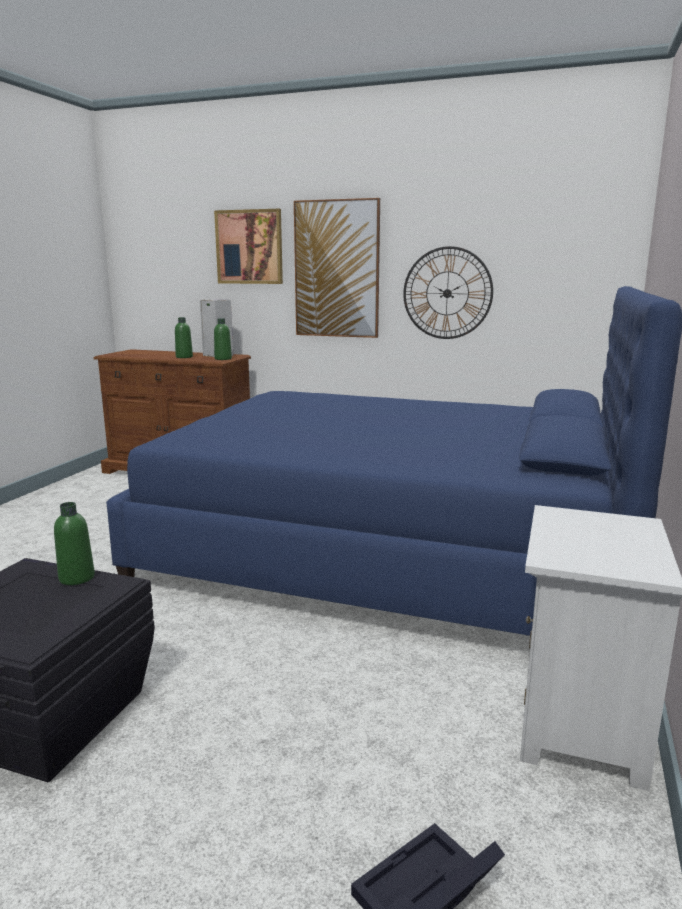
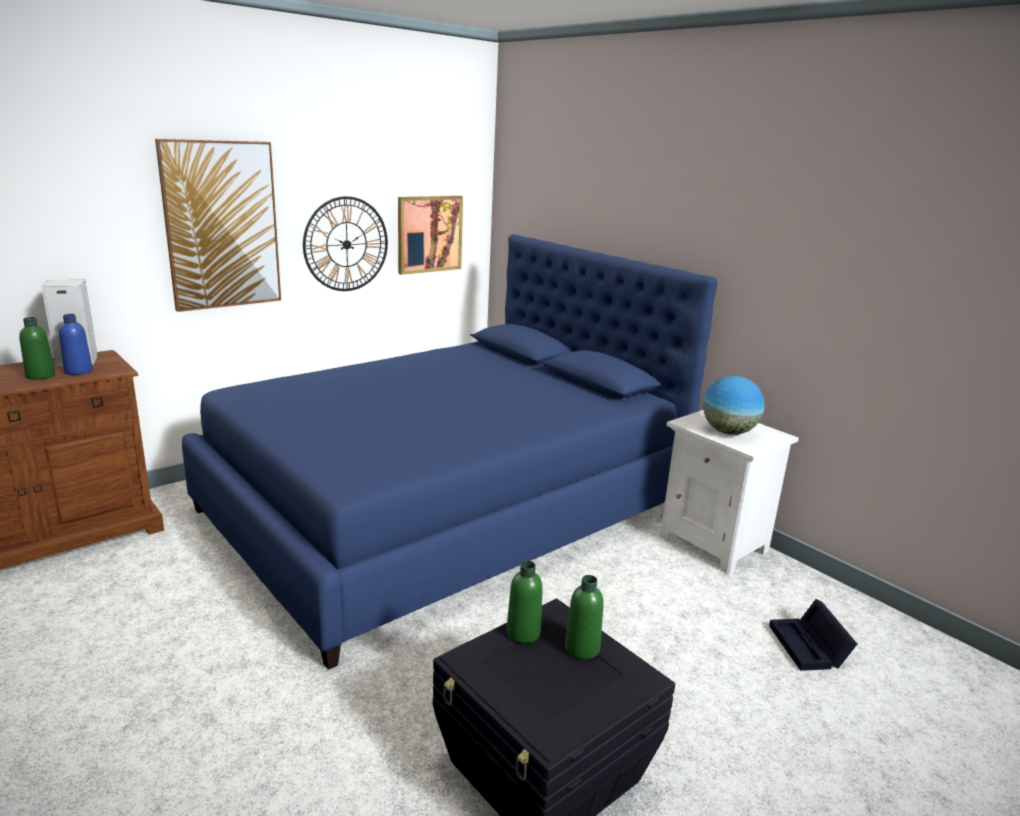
camera: 60 degrees left, 5 degrees up
(202, 358) = (78, 371): none -> blue bottle
(223, 359) = (112, 365): green bottle -> green bottle (582, 648)
(249, 247) = (85, 200): picture -> picture (429, 234)
(581, 539) = (728, 432): none -> globe

